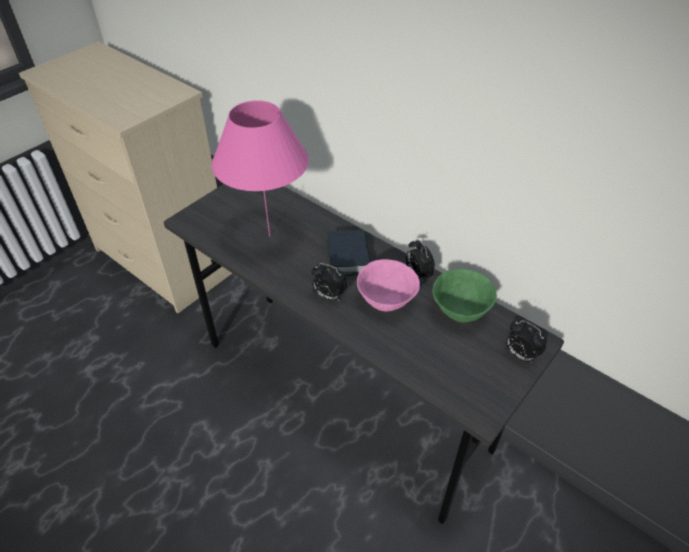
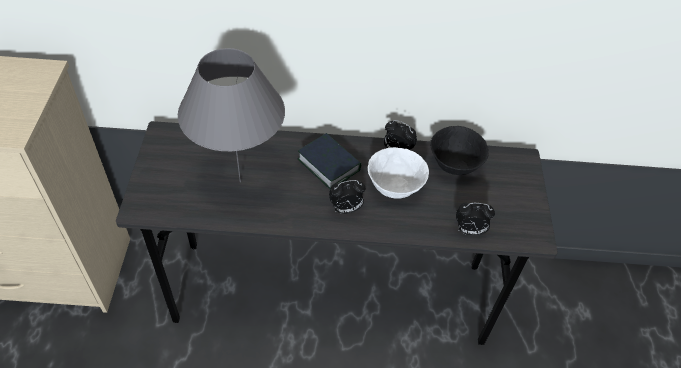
camera: 40 degrees left, 5 degrees up
(269, 236) = (240, 181): pink table lamp -> grey table lamp
(386, 302) = (395, 188): pink bowl -> white bowl
(459, 312) = (454, 166): green bowl -> black bowl
(520, 355) = (521, 177): alarm clock -> alarm clock (469, 230)

